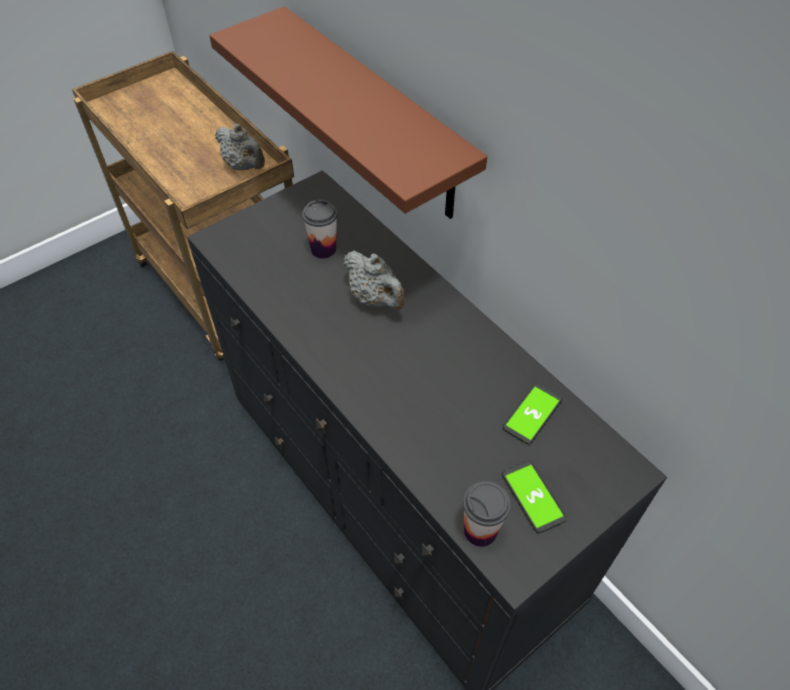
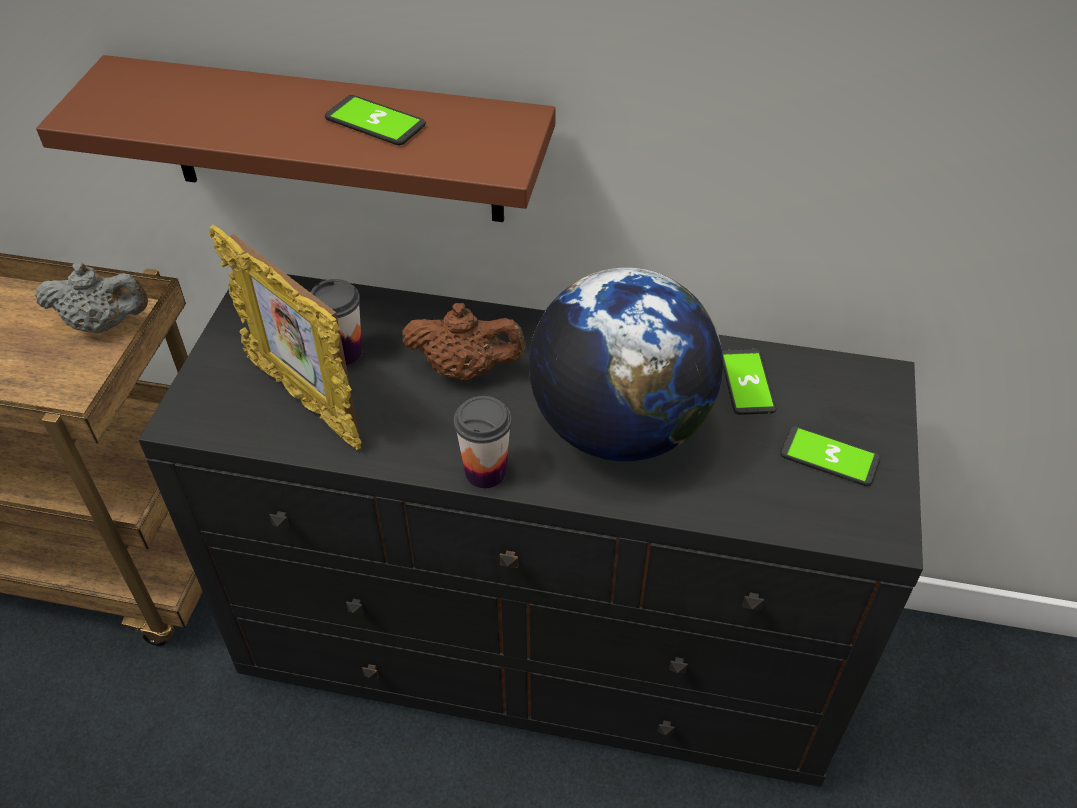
camera: 40 degrees left, 5 degrees down
(278, 265) = (305, 401): none -> picture frame
(371, 114) = (375, 122): none -> phone
(375, 299) = (465, 369): grey teapot -> brown teapot
(423, 389) = (619, 427): none -> globe
(480, 530) = (819, 522): cup -> cup (485, 472)

